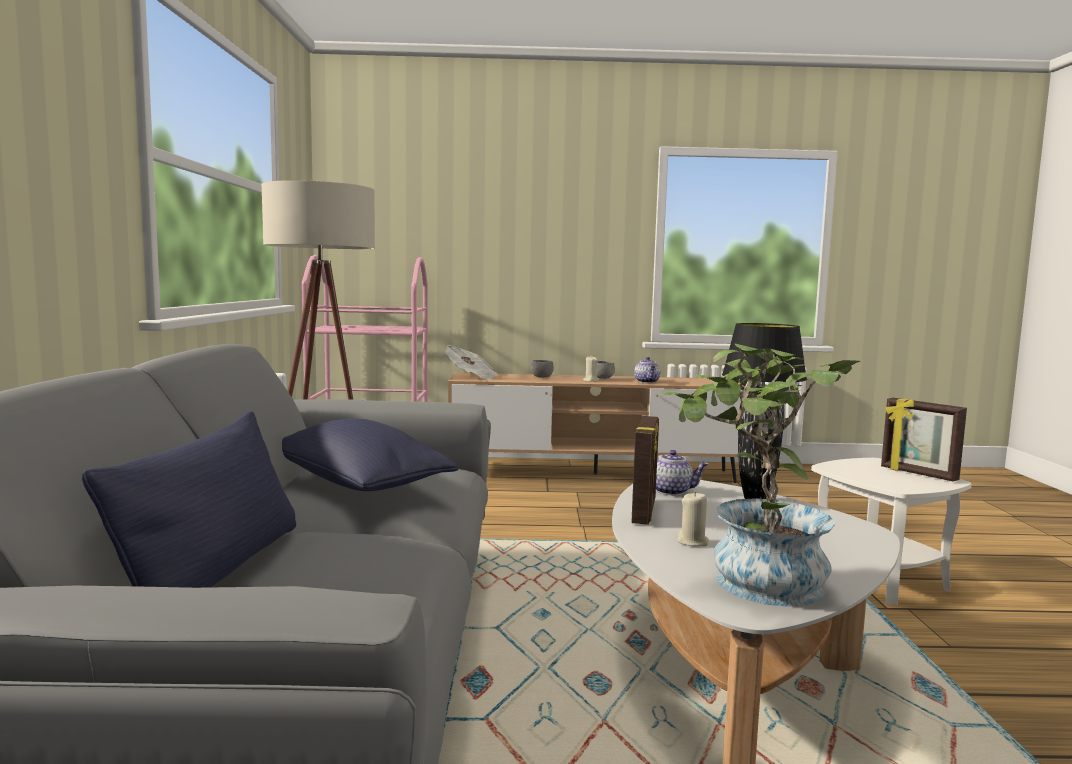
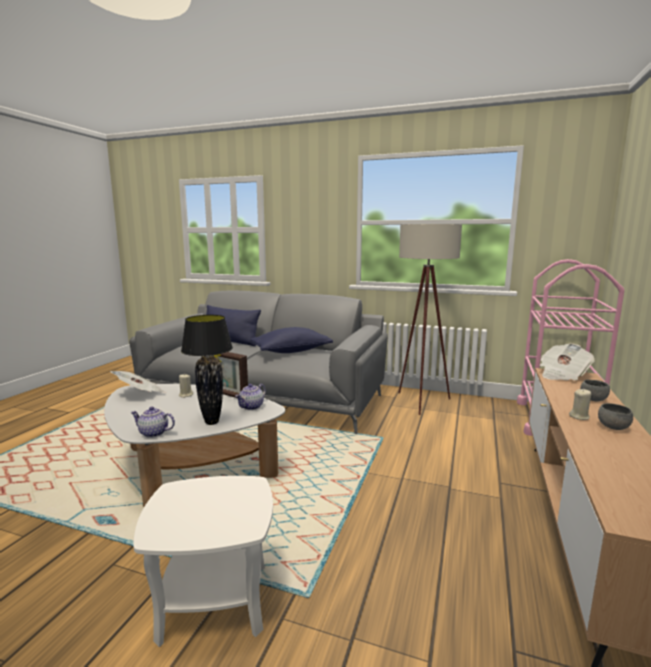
camera: 110 degrees right, 5 degrees up
(647, 382) = (597, 447): teapot -> teapot (153, 433)
(753, 584) = (141, 394): potted plant -> newspaper
(918, 474) = (188, 526): picture frame -> none

